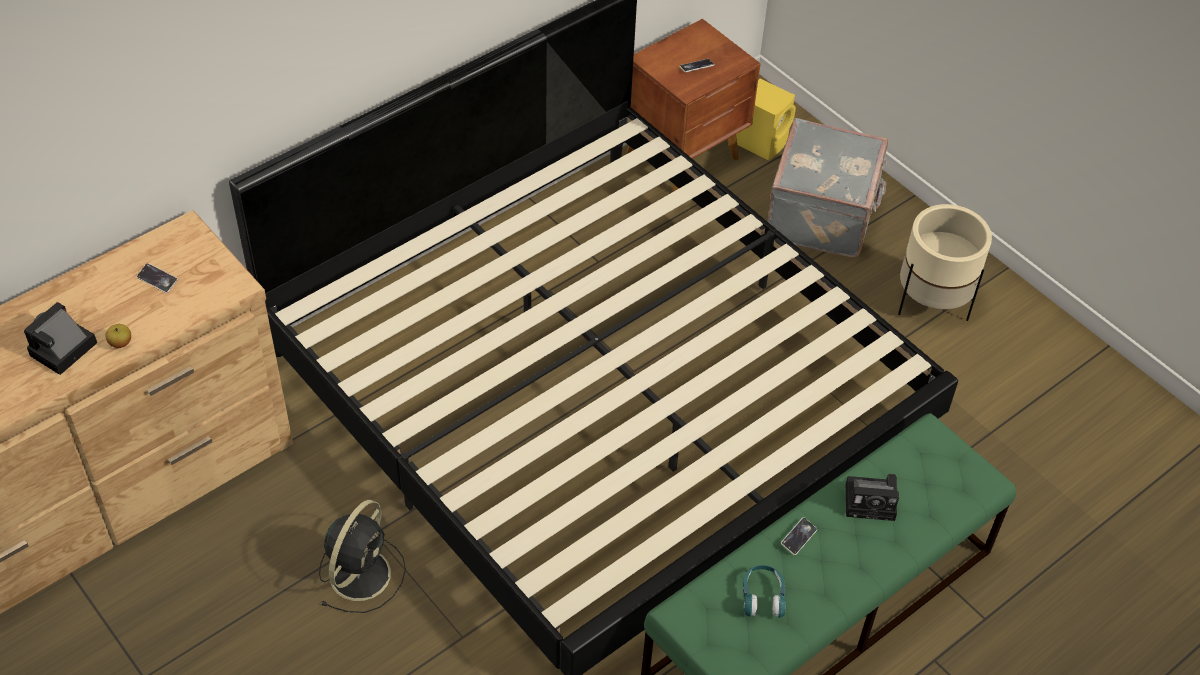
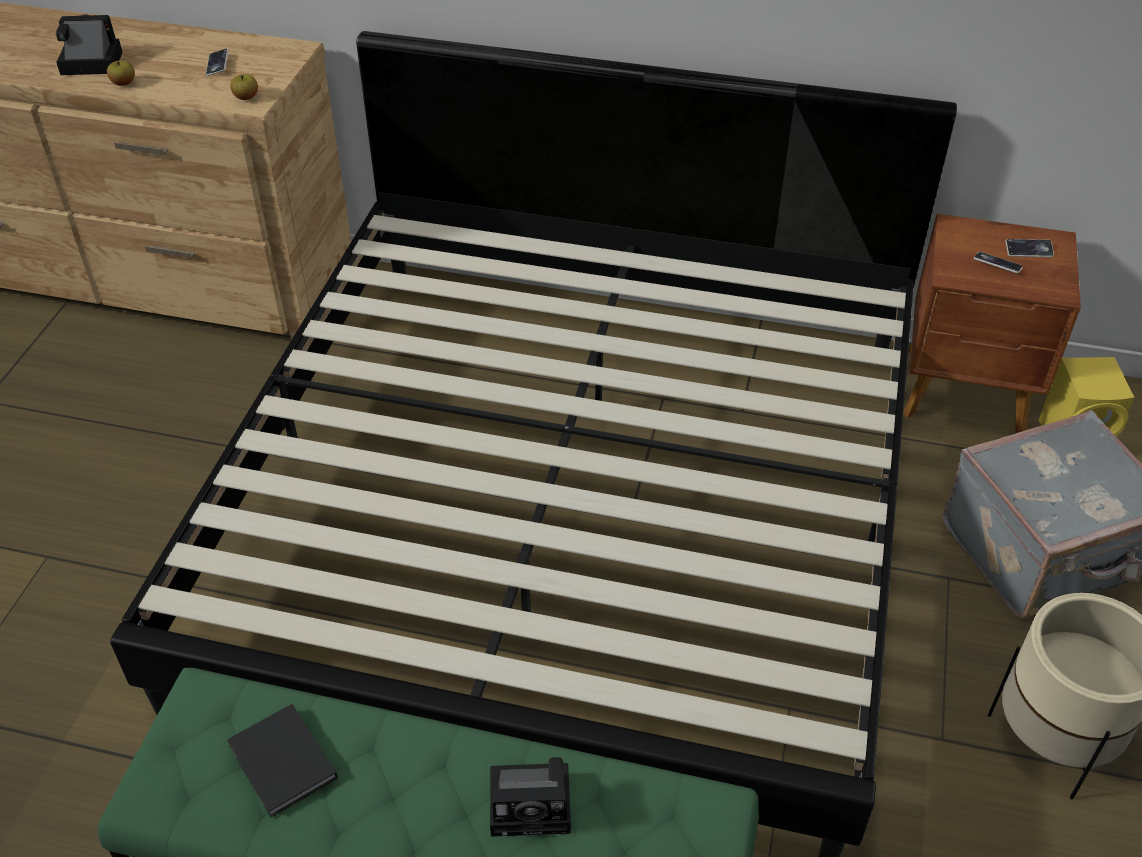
camera: 55 degrees right, 5 degrees down
(225, 285) = (246, 97): none -> apple
(361, 572) = (196, 466): black fan -> none
(762, 597) = (282, 765): turquoise headphones -> black book
(798, 537) = (407, 752): phone -> phone (1028, 250)
(872, 501) = (534, 803): camera -> camera turned 60 degrees counterclockwise

